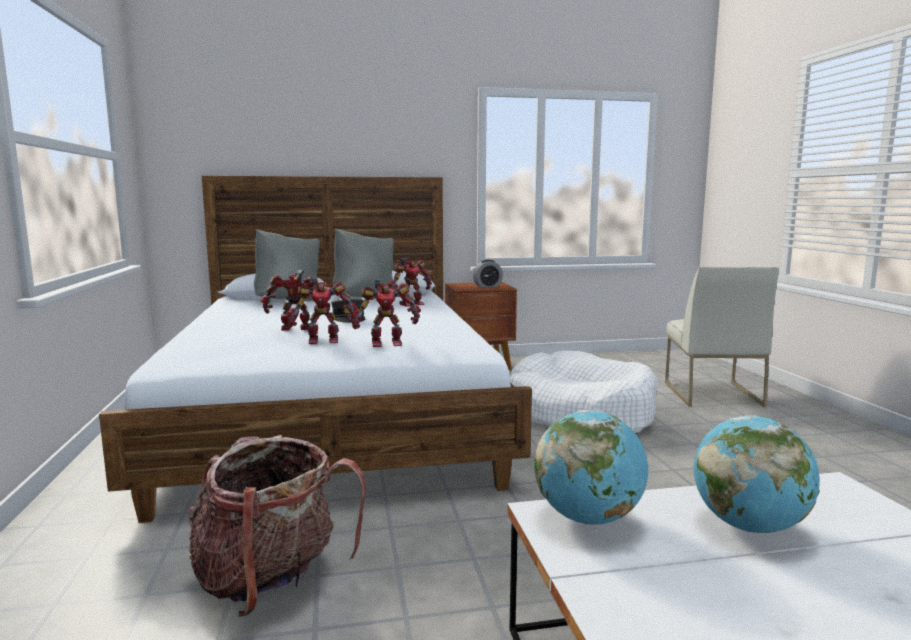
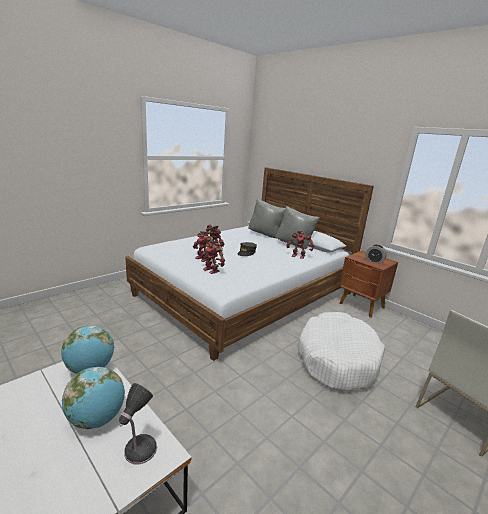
camera: 55 degrees right, 10 degrees up
(271, 581) = (111, 331): backpack -> none
(831, 502) = (138, 451): none -> table lamp

